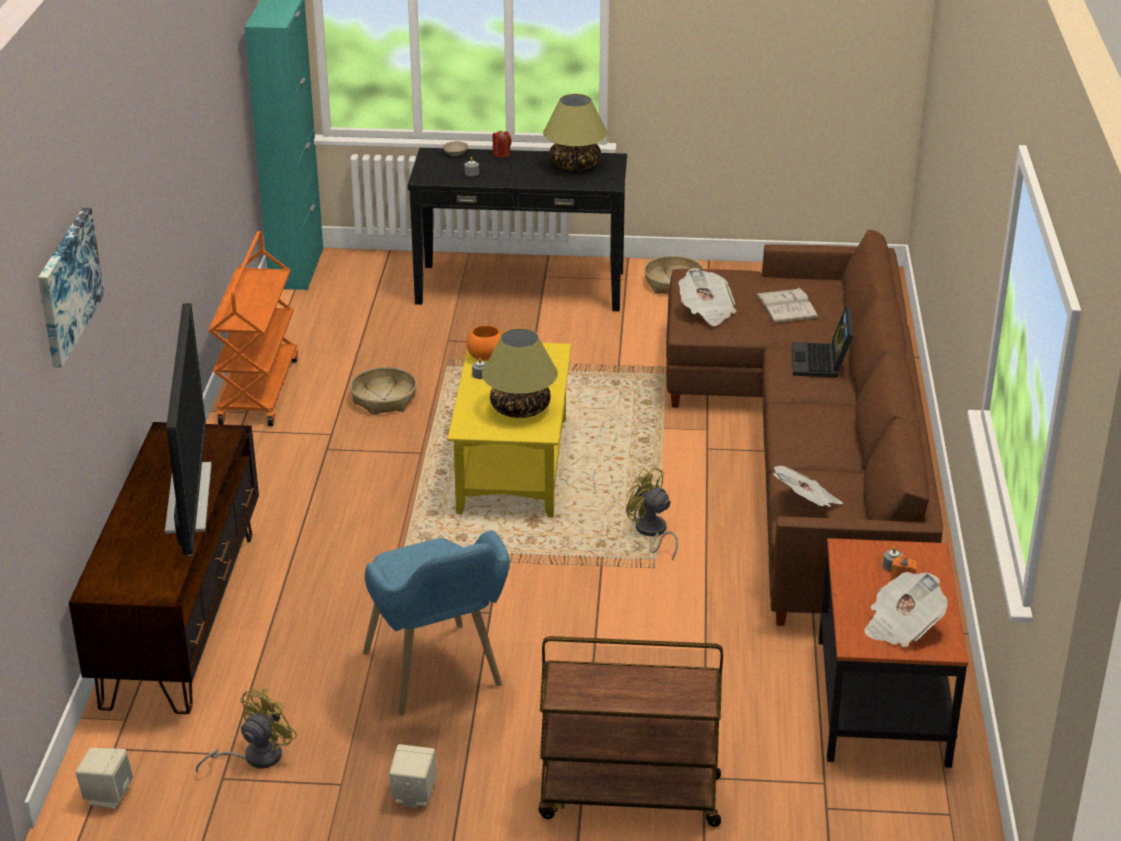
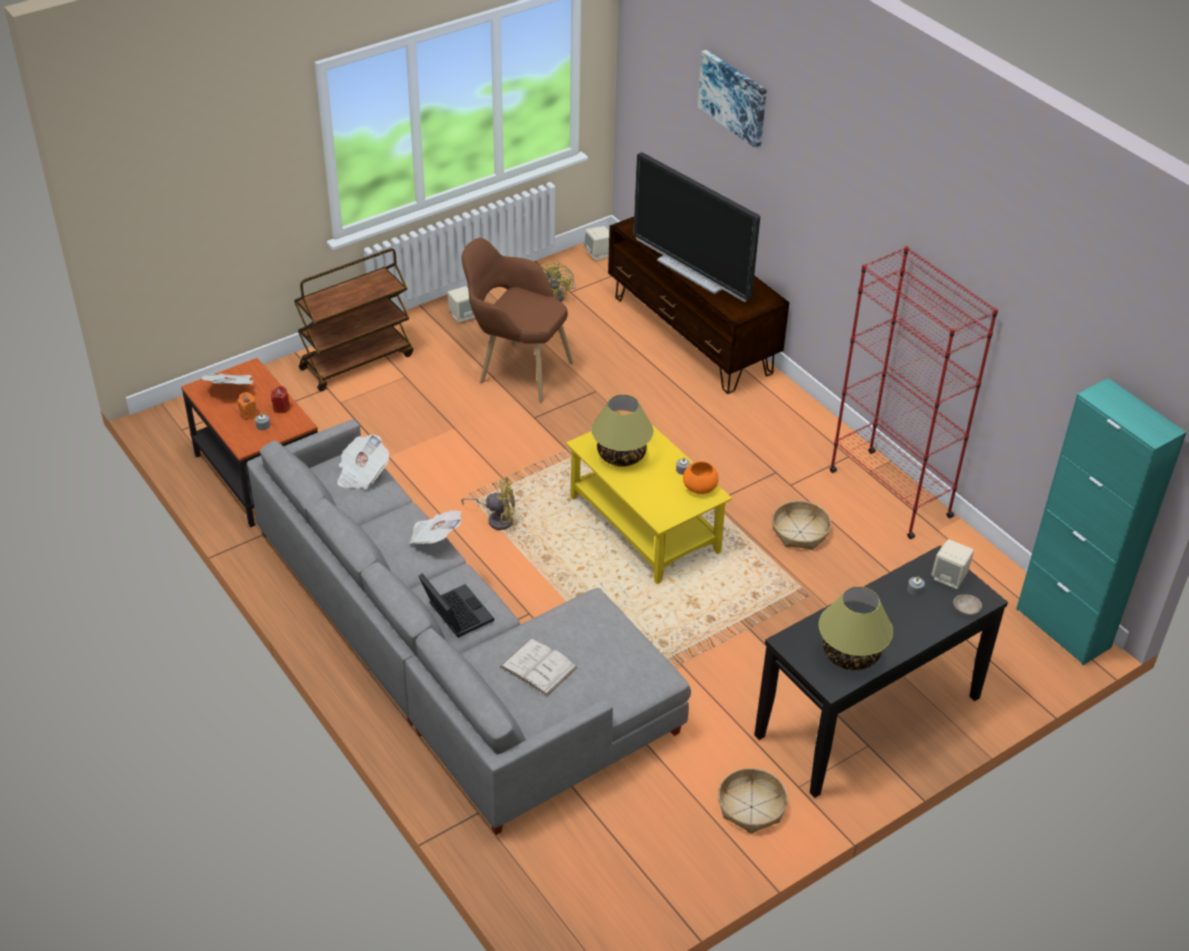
camera: 140 degrees right, 10 degrees up
(258, 390) = (889, 493): orange cart -> red bookcase
(435, 169) = (949, 578): none -> beige speaker
(439, 681) = (515, 369): blue armchair -> brown armchair
(501, 154) = (930, 633): red candle -> red candle (281, 408)
(706, 311) = (596, 624): newspaper -> newspaper (435, 538)
(810, 449) = (453, 656): brown sofa -> grey sofa

